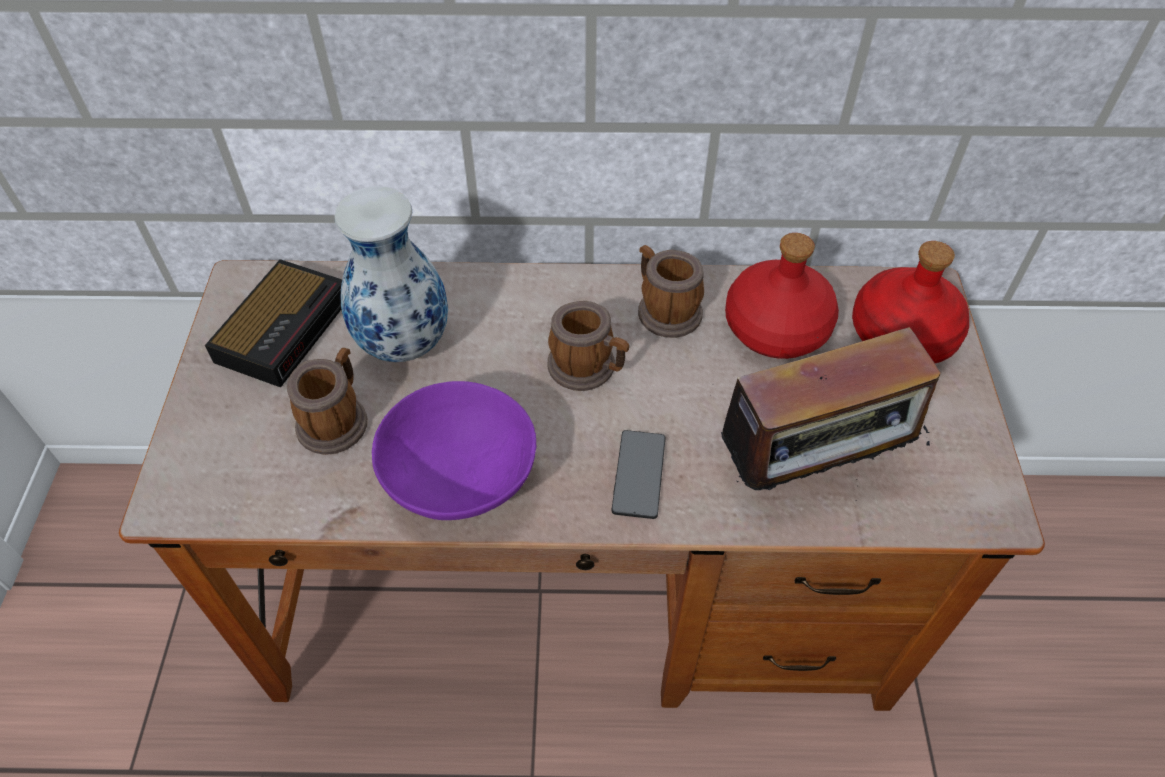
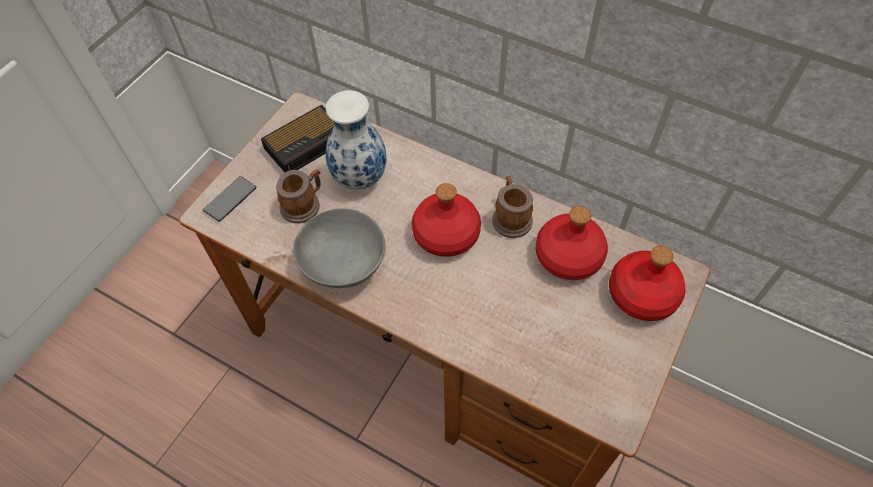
camera: 30 degrees right, 5 degrees up
(461, 479) = (344, 264): purple bowl -> grey bowl
(588, 368) = (446, 233): mug -> red bottle
(638, 475) = (434, 304): phone -> phone (230, 199)
(811, 469) = (530, 346): radio -> none

